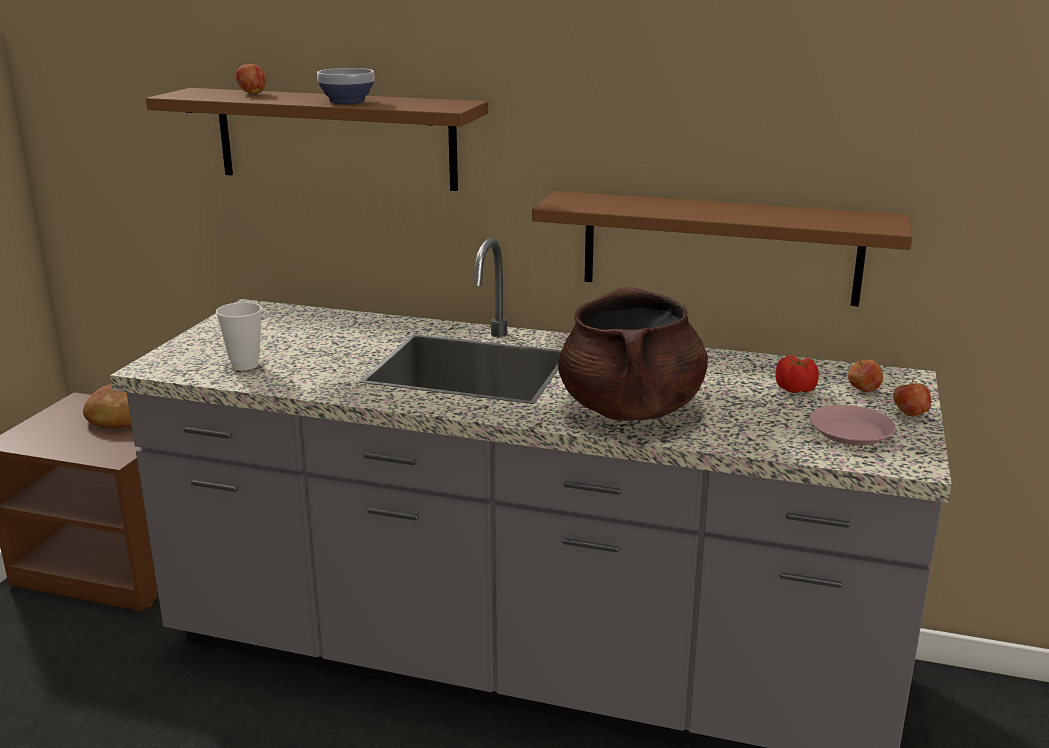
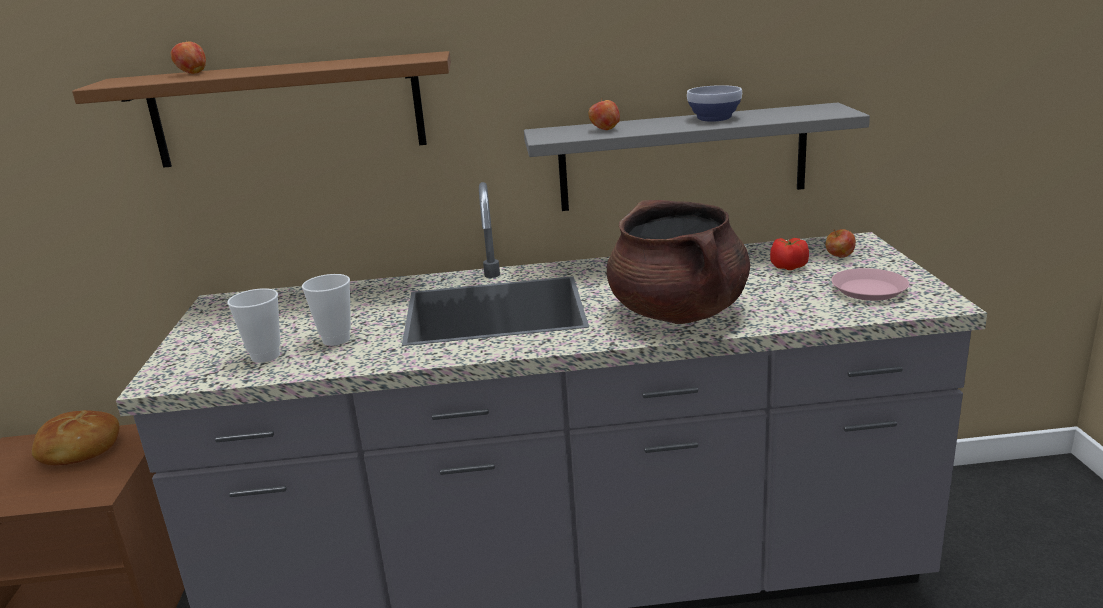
camera: 20 degrees left, 0 degrees up
(311, 364) = (336, 339): none -> cup
(346, 101) = (309, 66): bowl -> bowl (712, 118)
(720, 248) = (683, 158): brown shelf -> grey shelf
(909, 414) = (894, 267): apple -> apple (604, 130)

